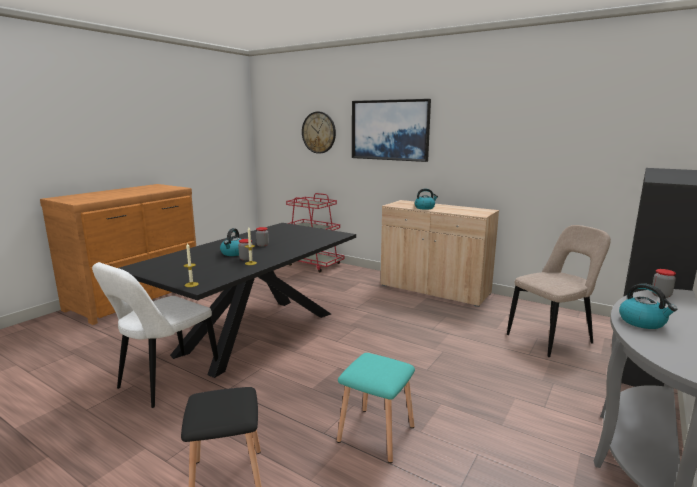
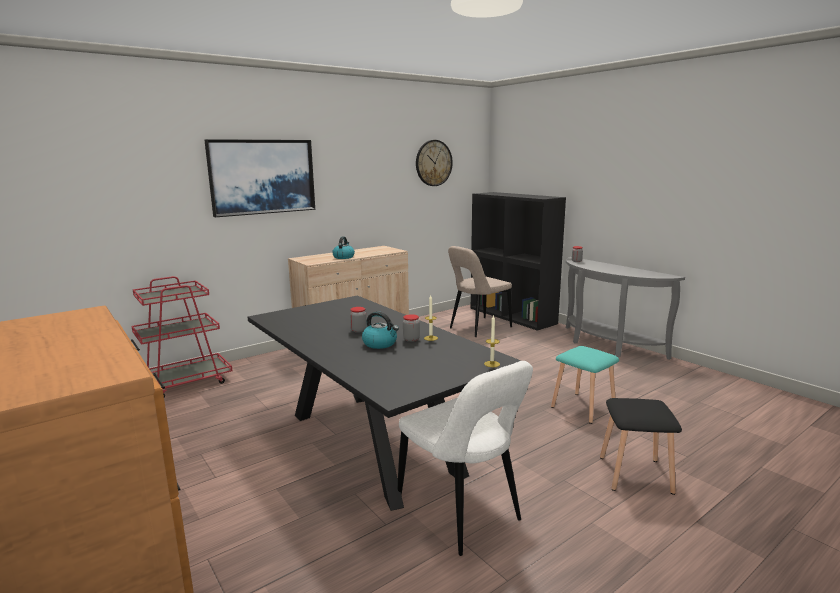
camera: 70 degrees left, 0 degrees up
(319, 132) = (142, 186): wall clock -> wall clock (433, 163)
(552, 338) = (478, 328): beige chair -> beige chair turned 120 degrees counterclockwise
(643, 322) = (614, 270): kettle -> none

